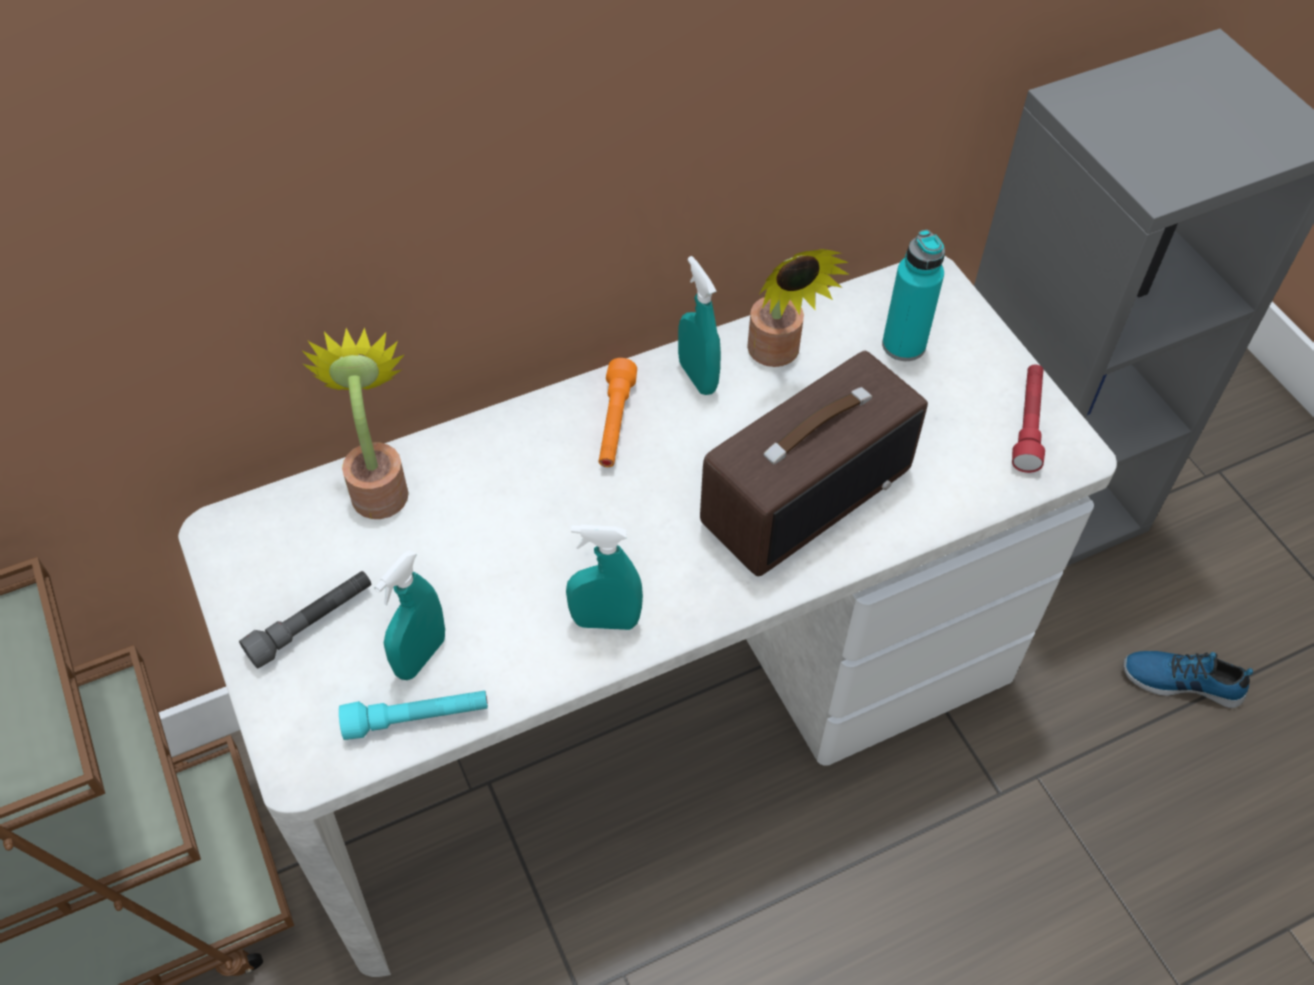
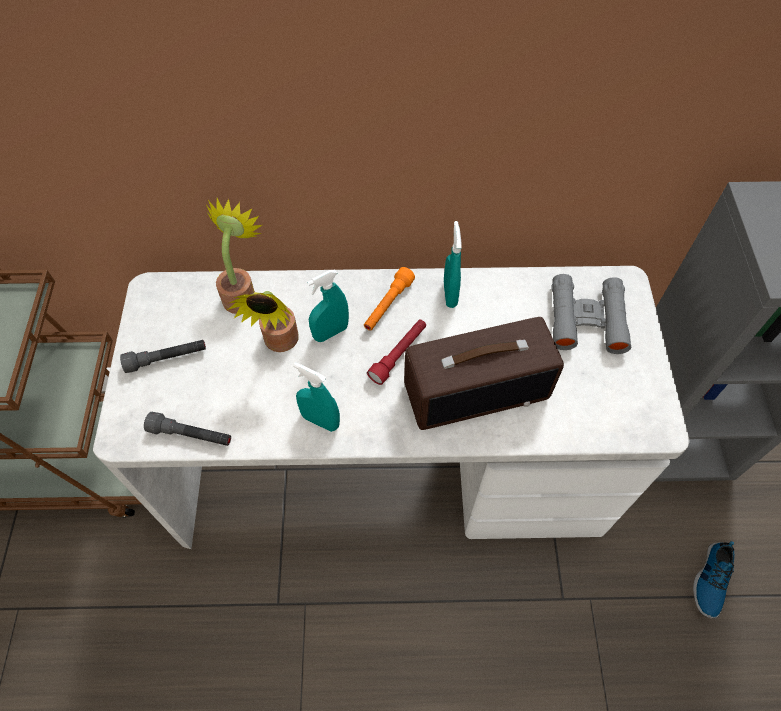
camera: 25 degrees right, 5 degrees up
(417, 719) = (191, 435): turquoise flashlight -> grey flashlight
(420, 656) = (212, 400): turquoise spray bottle -> turquoise spray bottle (331, 332)
(777, 355) = (504, 298): potted plant -> potted plant (279, 344)
(903, 345) = (586, 319): turquoise bottle -> grey binoculars
(1028, 424) = (640, 399): red flashlight -> red flashlight (399, 355)
(1181, 680) = (710, 580): shoe -> shoe turned 105 degrees counterclockwise

